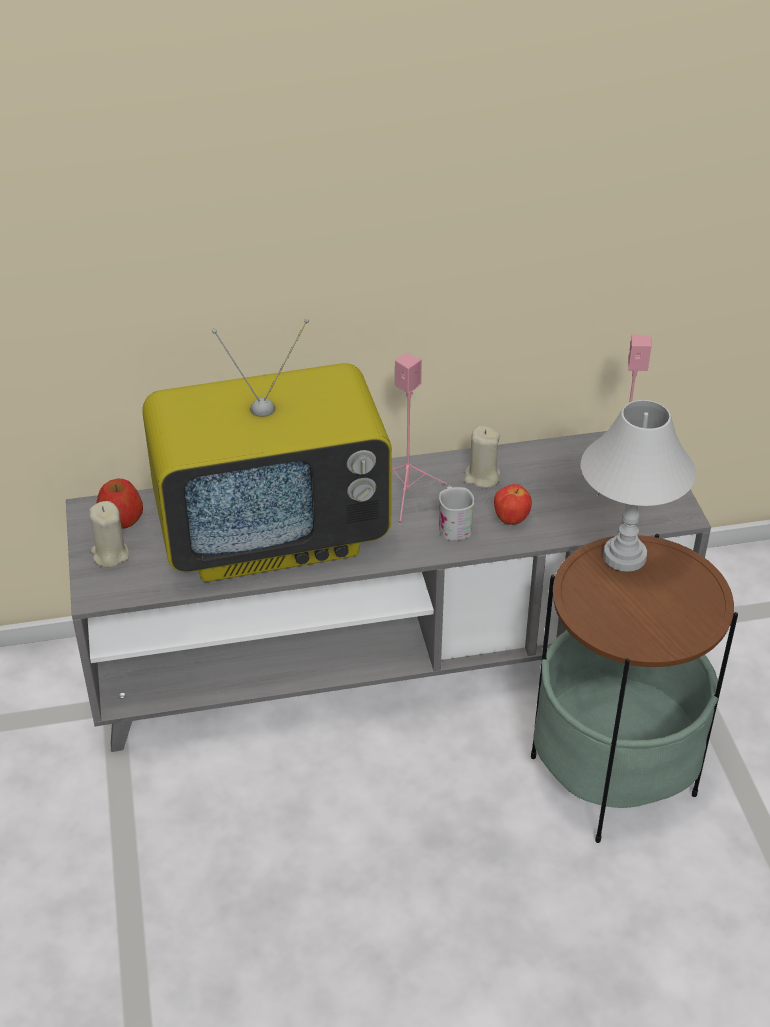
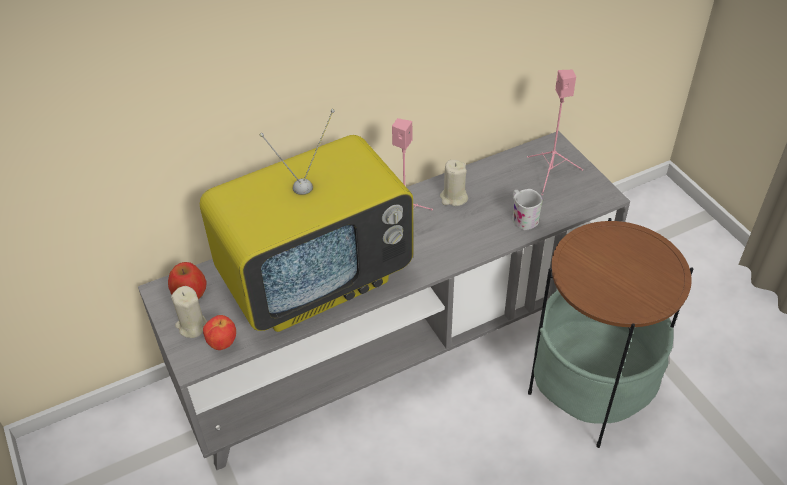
camera: 15 degrees left, 5 degrees up
(453, 525) = (448, 241): white mug -> white mug (522, 218)
(511, 520) = (488, 227): apple -> apple (222, 343)
(624, 557) = (595, 241): white table lamp -> none

